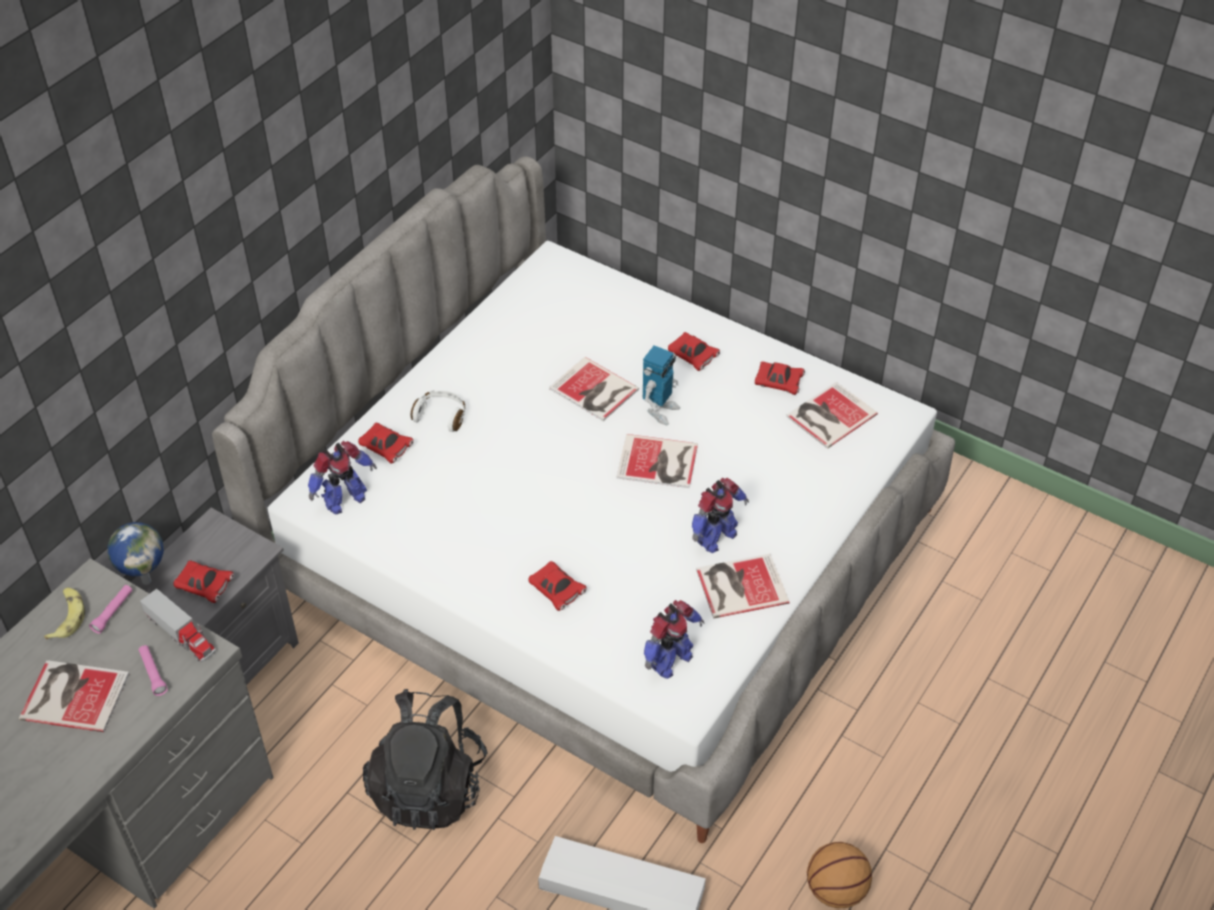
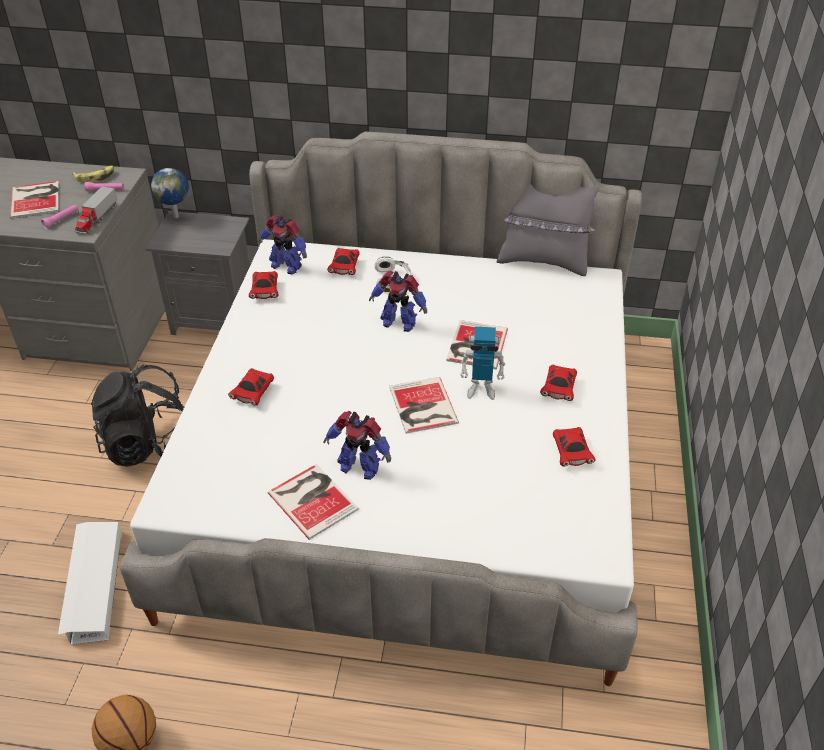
camera: 65 degrees right, 5 degrees down
(205, 587) = (181, 238): red toy car -> red toy car (265, 291)
(494, 288) = (543, 261): none -> grey pillow
(669, 661) = (210, 480): toy robot -> toy robot (398, 323)
(829, 415) = (558, 500): book -> none

